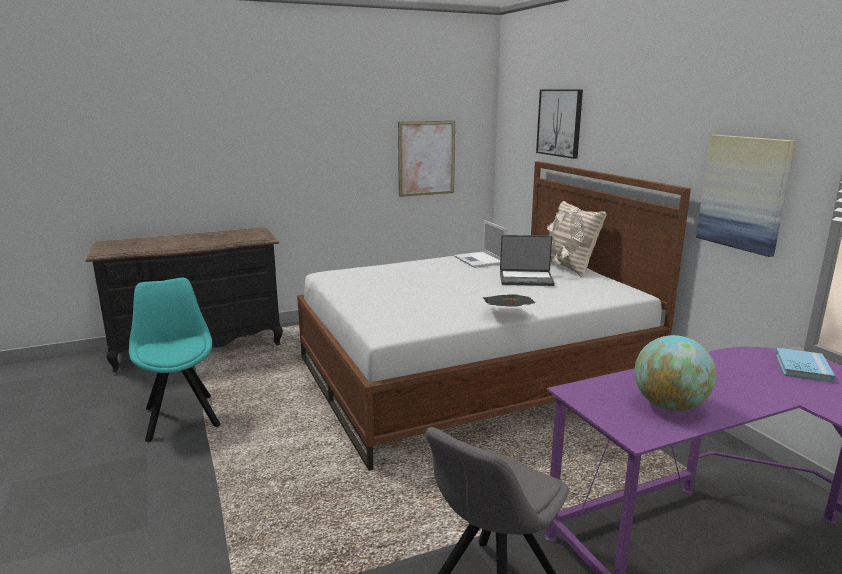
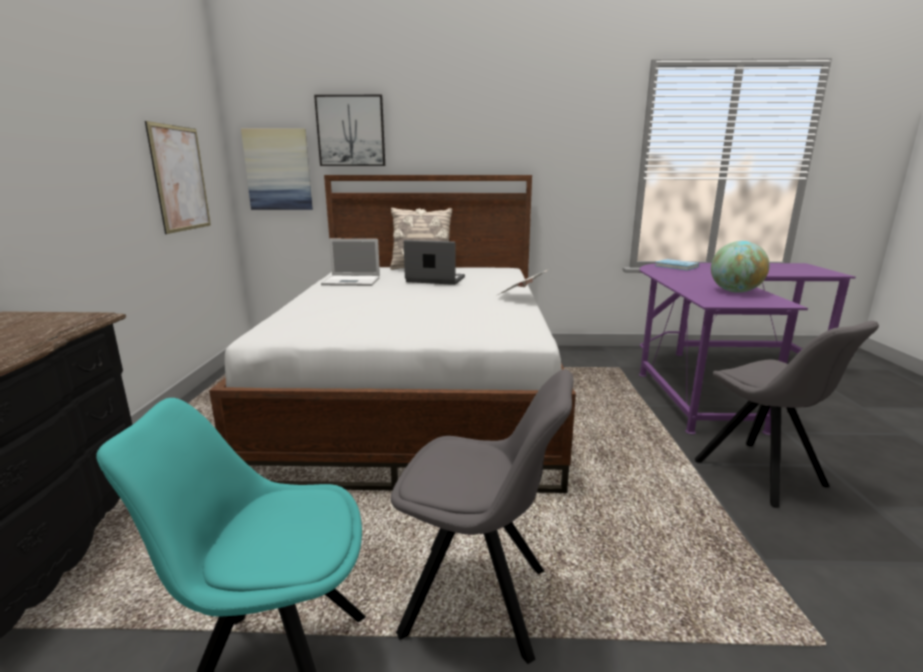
camera: 65 degrees left, 0 degrees up
(240, 457) = (477, 600): none -> grey chair
(526, 279) = (435, 280): laptop -> laptop turned 105 degrees counterclockwise
(743, 193) = (574, 172): picture -> picture (278, 170)

